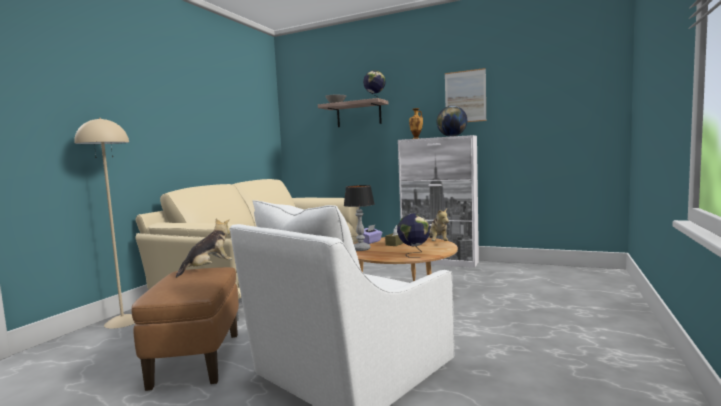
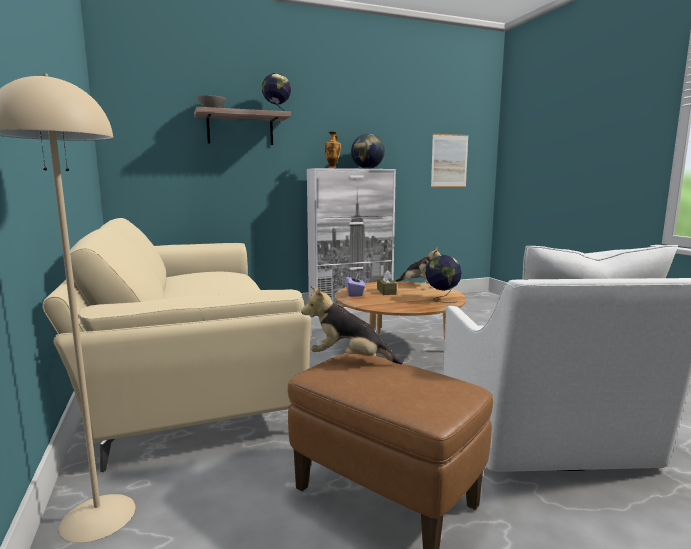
camera: 45 degrees left, 5 degrees up
(208, 269) = (349, 360): plush toy -> plush toy turned 75 degrees counterclockwise
(361, 249) = (375, 303): table lamp -> none
(465, 96) = (371, 125): picture -> picture (449, 161)

